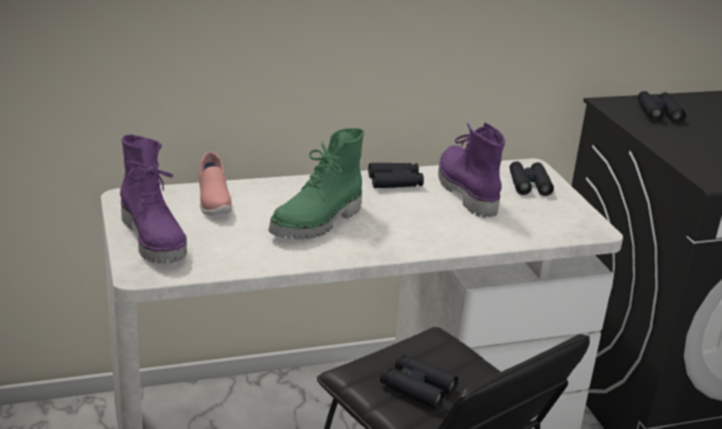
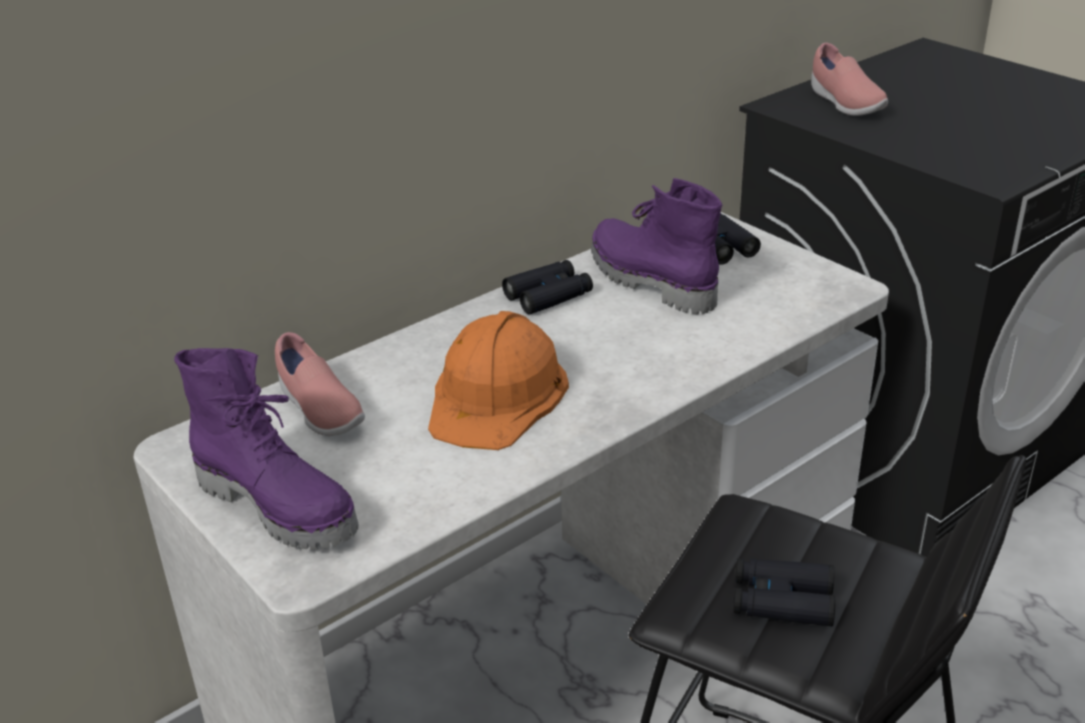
camera: 20 degrees left, 5 degrees up
(318, 223) = (497, 395): green boot -> orange hard hat
(658, 113) = (844, 103): black binoculars -> pink shoe

